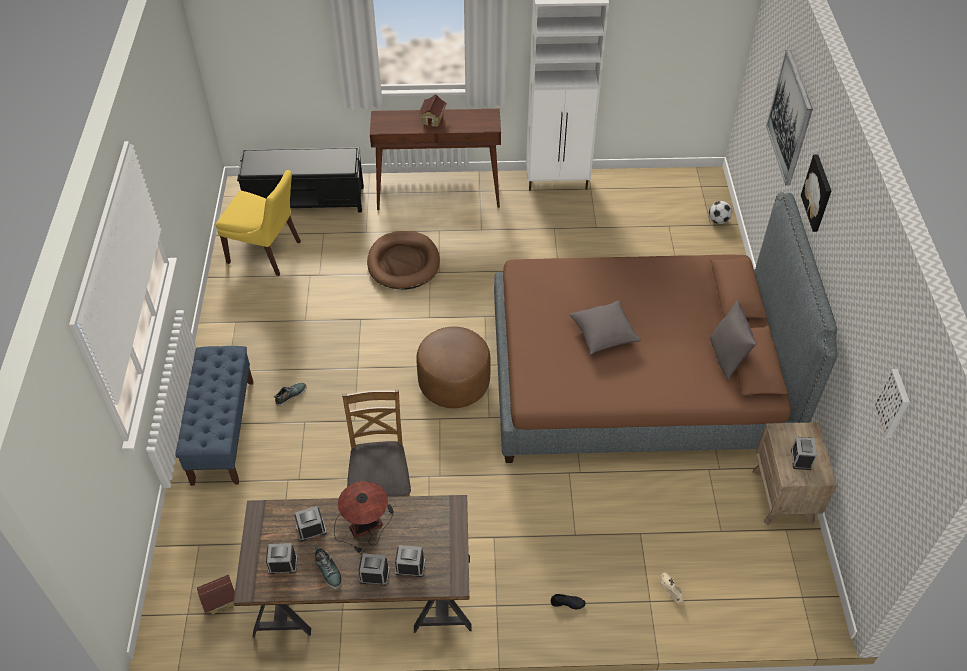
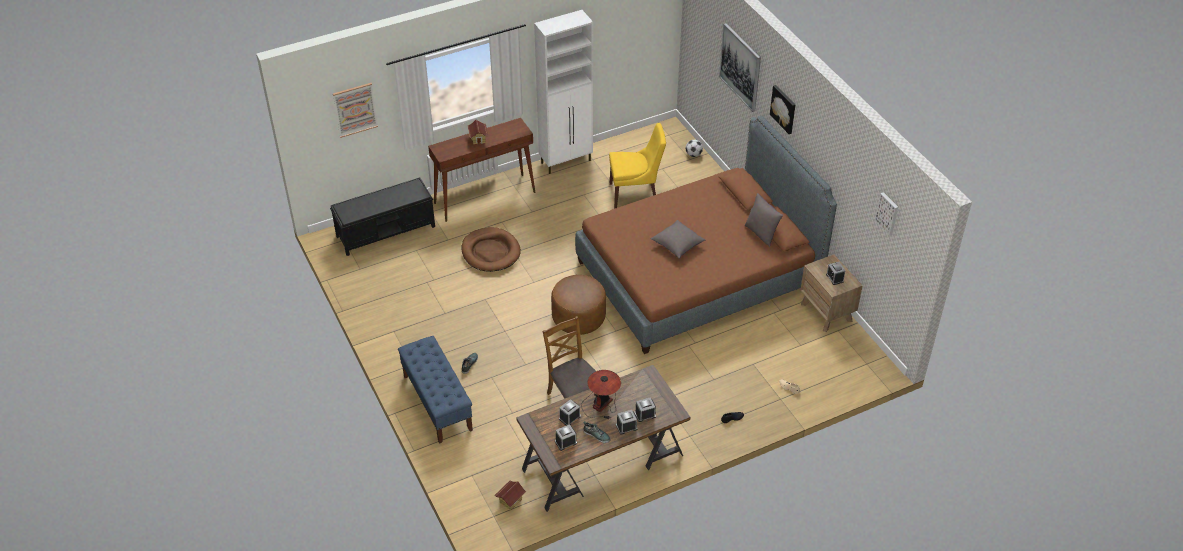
camera: 25 degrees left, 5 degrees down
(266, 253) = (382, 277): yellow chair -> yellow chair (635, 194)
(281, 39) = (355, 109): none -> picture

